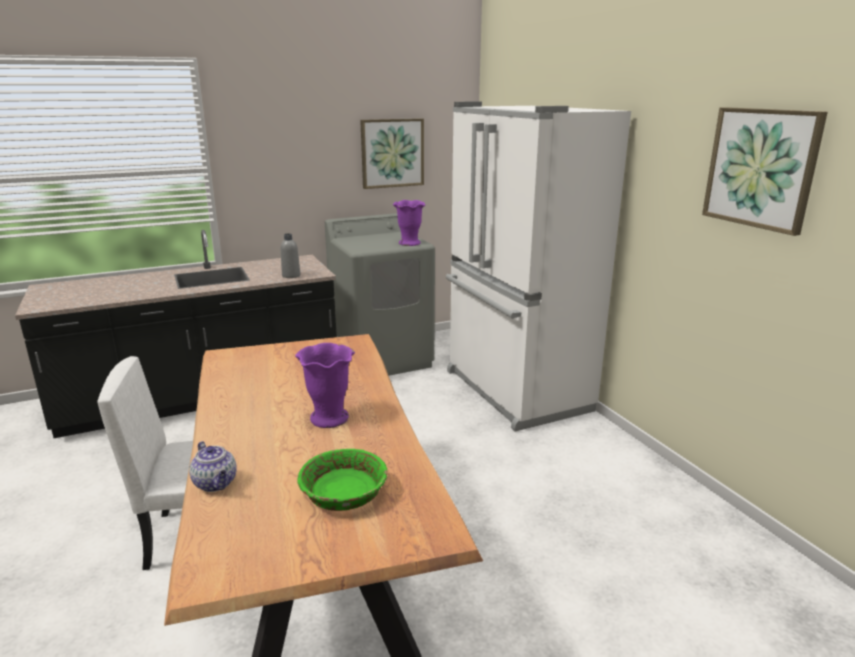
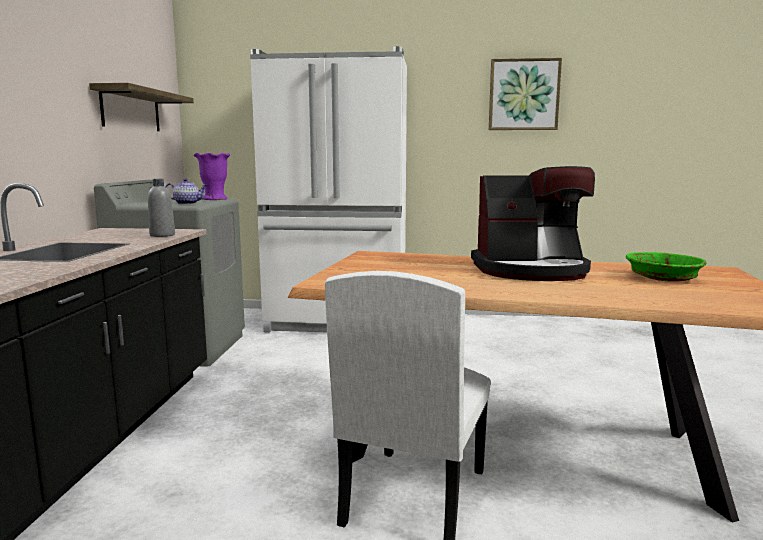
camera: 60 degrees left, 10 degrees down
(216, 484) = (636, 300): teapot -> teapot (187, 203)
(329, 418) = (531, 270): purple vase -> coffee machine
(392, 153) = (131, 110): picture -> shelf

